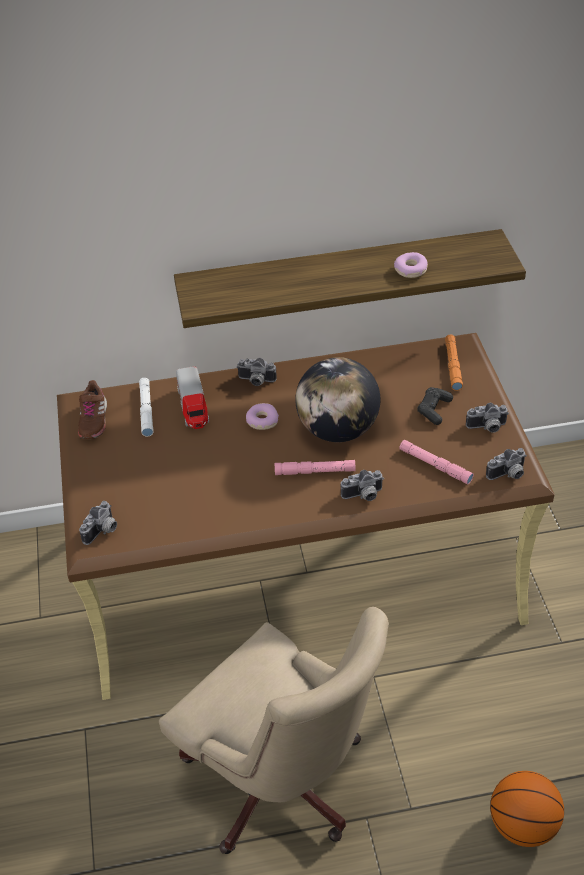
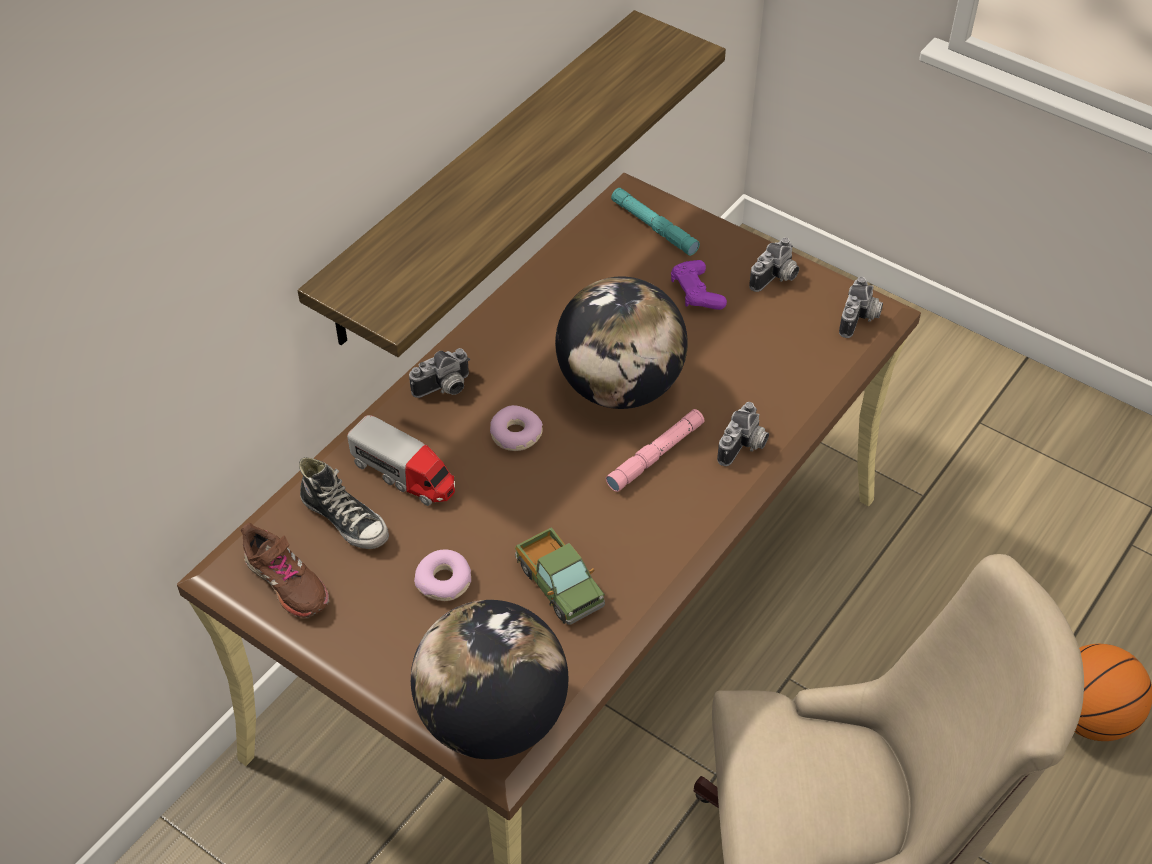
camera: 45 degrees left, 5 degrees up
(103, 531) = (492, 718): camera -> globe
(146, 410) = (346, 520): white flashlight -> shoe
(199, 498) = (559, 585): none -> toy truck
(411, 270) = (599, 116): donut -> donut (444, 581)
(434, 410) = (696, 293): black game controller -> purple game controller
(435, 465) = (776, 358): pink flashlight -> none
(453, 366) = (654, 227): orange flashlight -> turquoise flashlight

